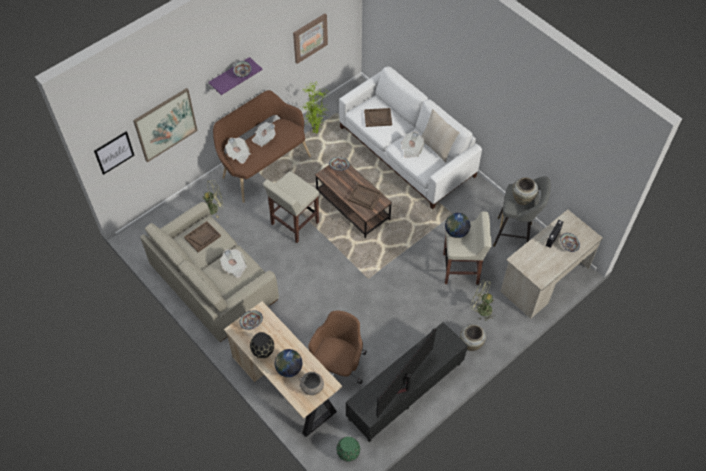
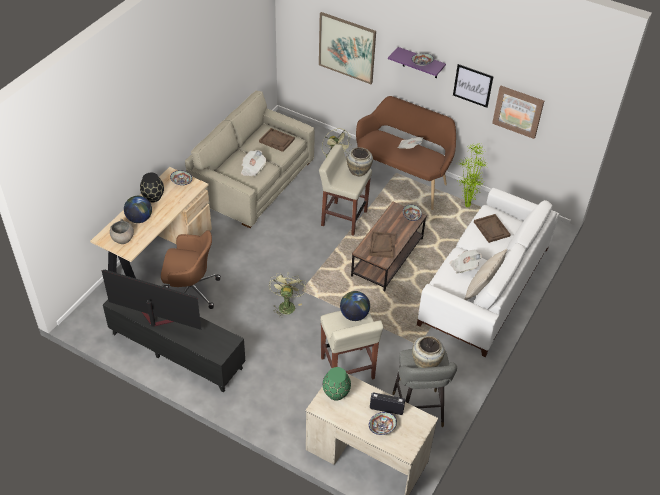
camera: 70 degrees right, 10 degrees down
(114, 152) = (297, 26): picture -> picture (473, 85)
(238, 154) = (380, 136): newspaper -> none
(348, 453) = (96, 321): green vase -> green vase (336, 393)
(471, 344) = (252, 397): beige vase -> beige vase (358, 172)
(480, 309) = (301, 398): green fan -> green fan (286, 305)

